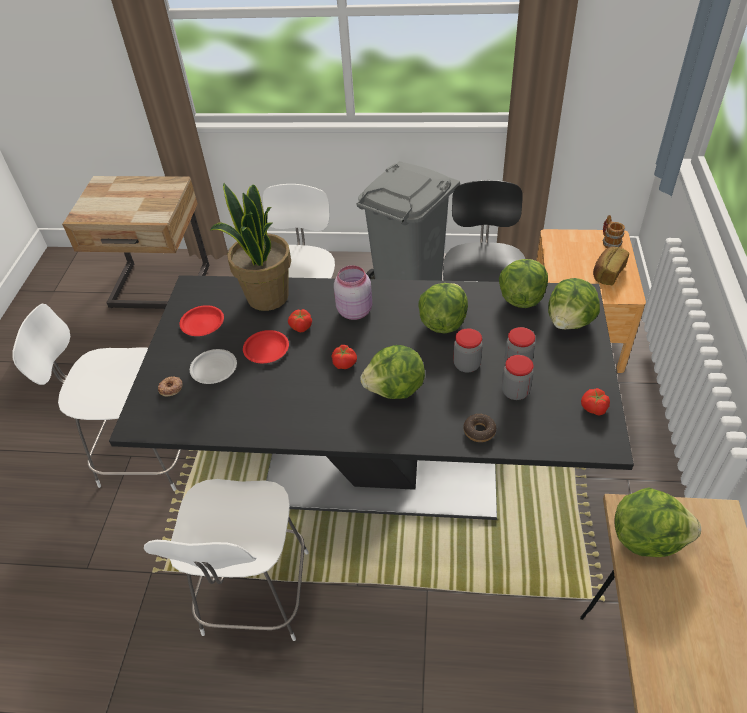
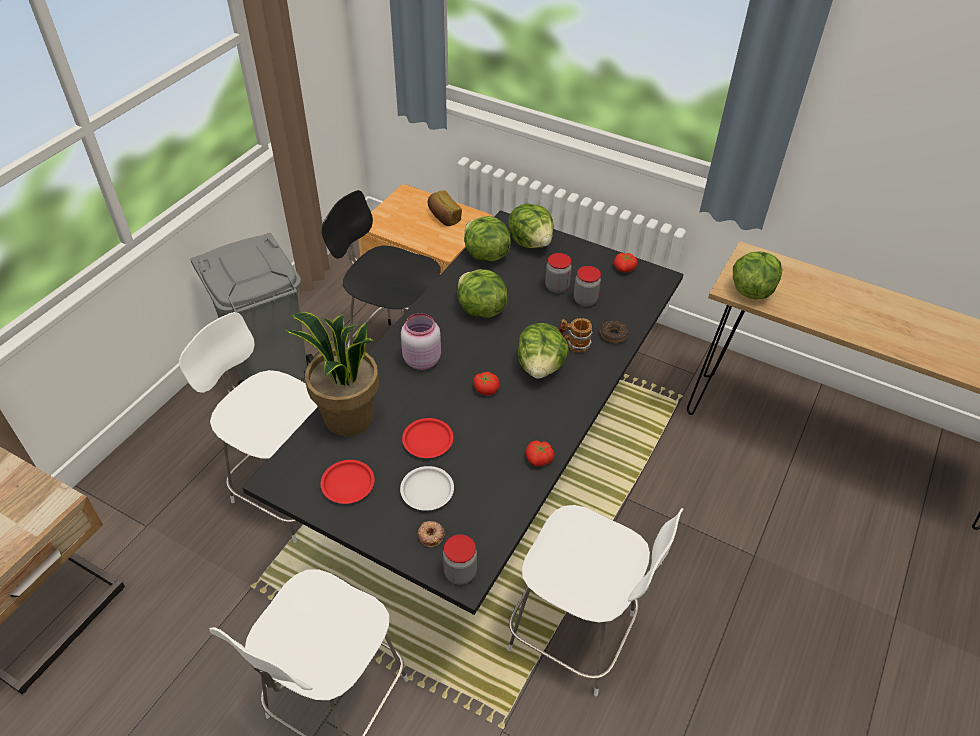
camera: 70 degrees left, 0 degrees up
(300, 326) = (414, 405): tomato -> tomato (539, 459)
(466, 365) = (539, 315): jar -> jar (460, 573)
(609, 241) = (407, 198): mug -> mug (573, 344)

